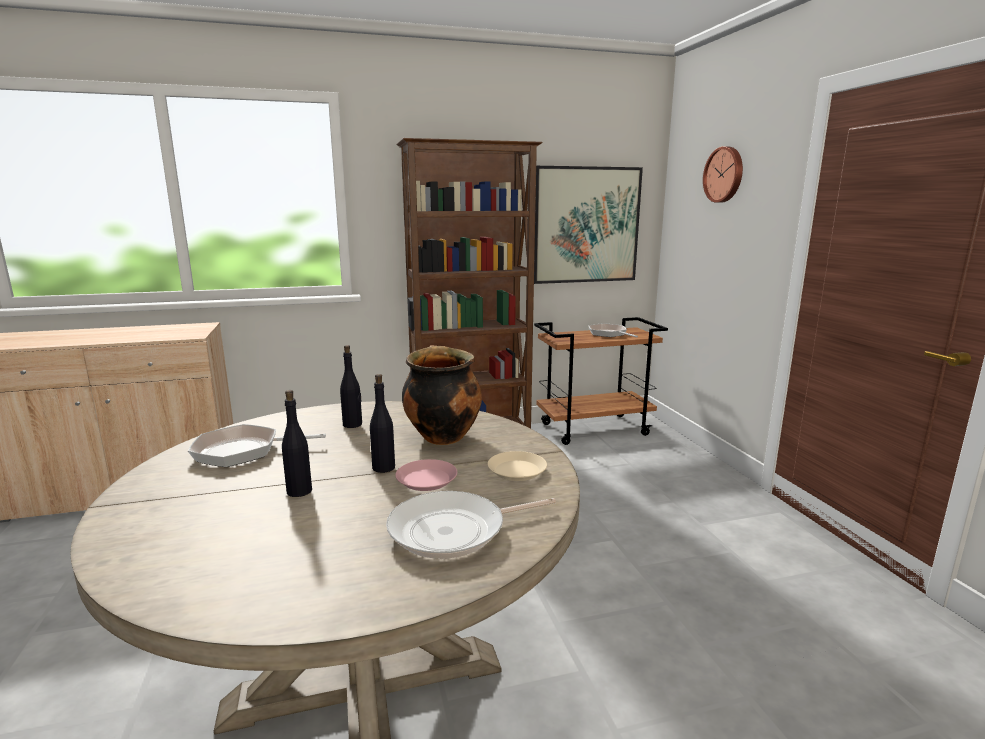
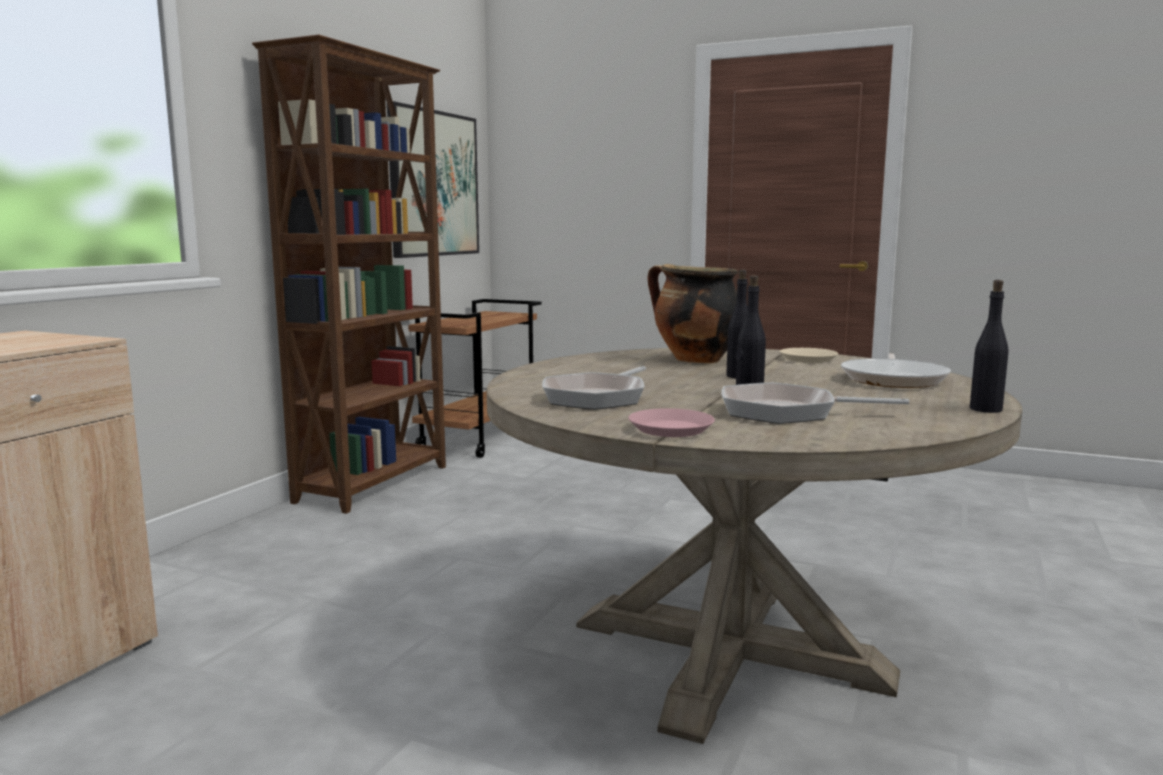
camera: 50 degrees left, 5 degrees down
(353, 424) = (600, 370): black bottle -> black bottle (986, 409)
(427, 480) = (787, 373): pink plate -> pink plate (671, 429)
(609, 334) = (482, 316): frying pan -> frying pan (786, 412)
(724, 175) = (586, 130): wall clock -> none

